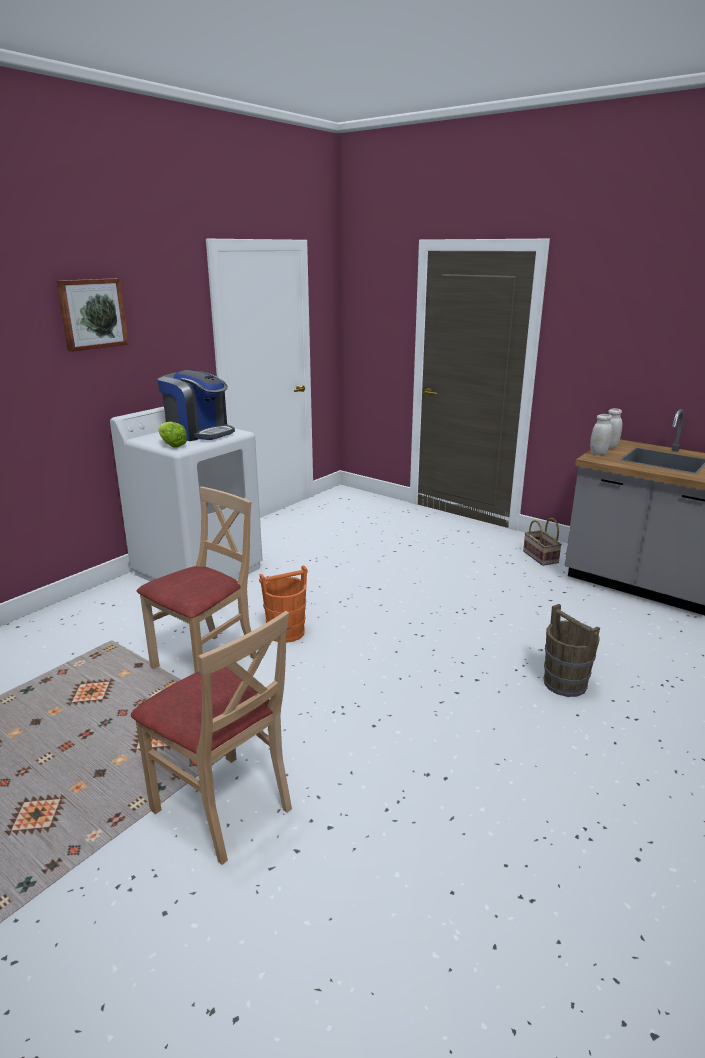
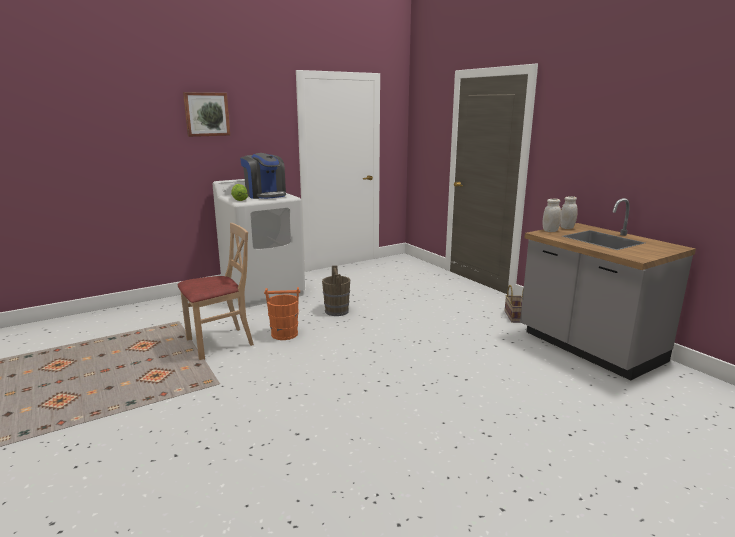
camera: 20 degrees right, 5 degrees down
(223, 806) = (157, 421): beige chair -> none
(564, 683) = (453, 401): brown bucket -> brown bucket (337, 311)

